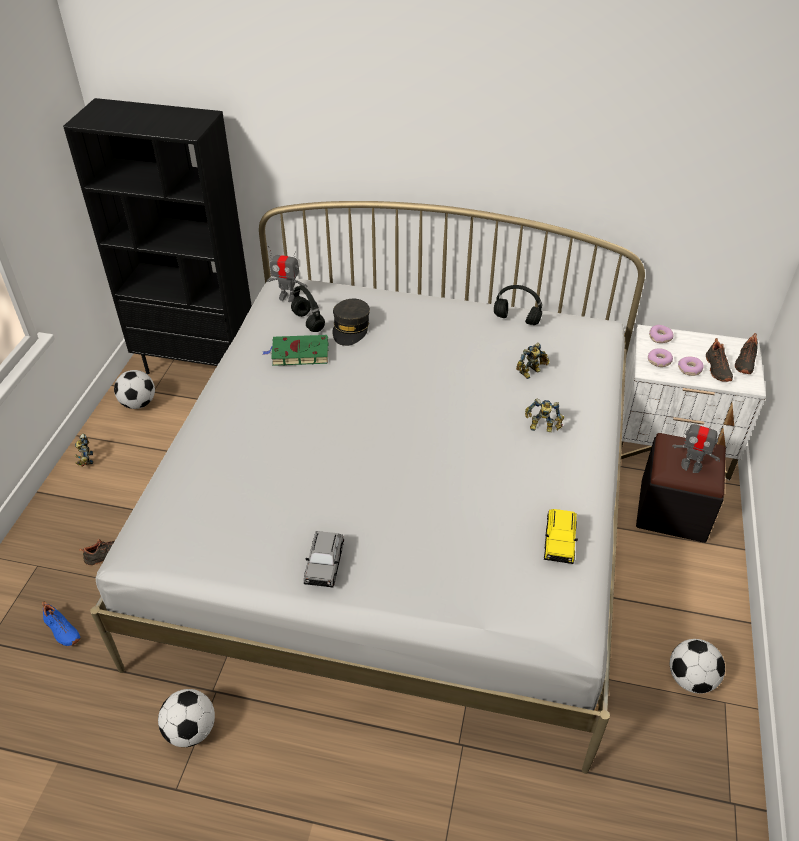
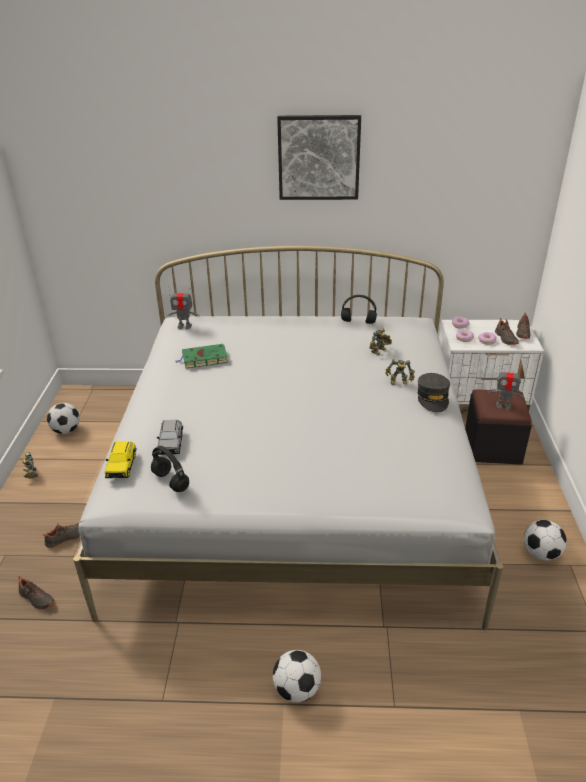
camera: 10 degrees left, 10 degrees down
(61, 631) = (36, 599): blue shoe -> black shoe
(191, 730) = (164, 654): football -> football (297, 689)
(199, 365) = (109, 399): black bookcase -> none
(309, 322) = (205, 339): black headphones -> black headphones (171, 482)
(324, 564) = (265, 487): grey toy car -> grey toy car (171, 443)
(351, 328) = (238, 339): grey cap -> grey cap (433, 398)
(484, 92) = (319, 158): none -> picture
(559, 542) = (436, 449): yellow toy car -> yellow toy car (121, 466)

